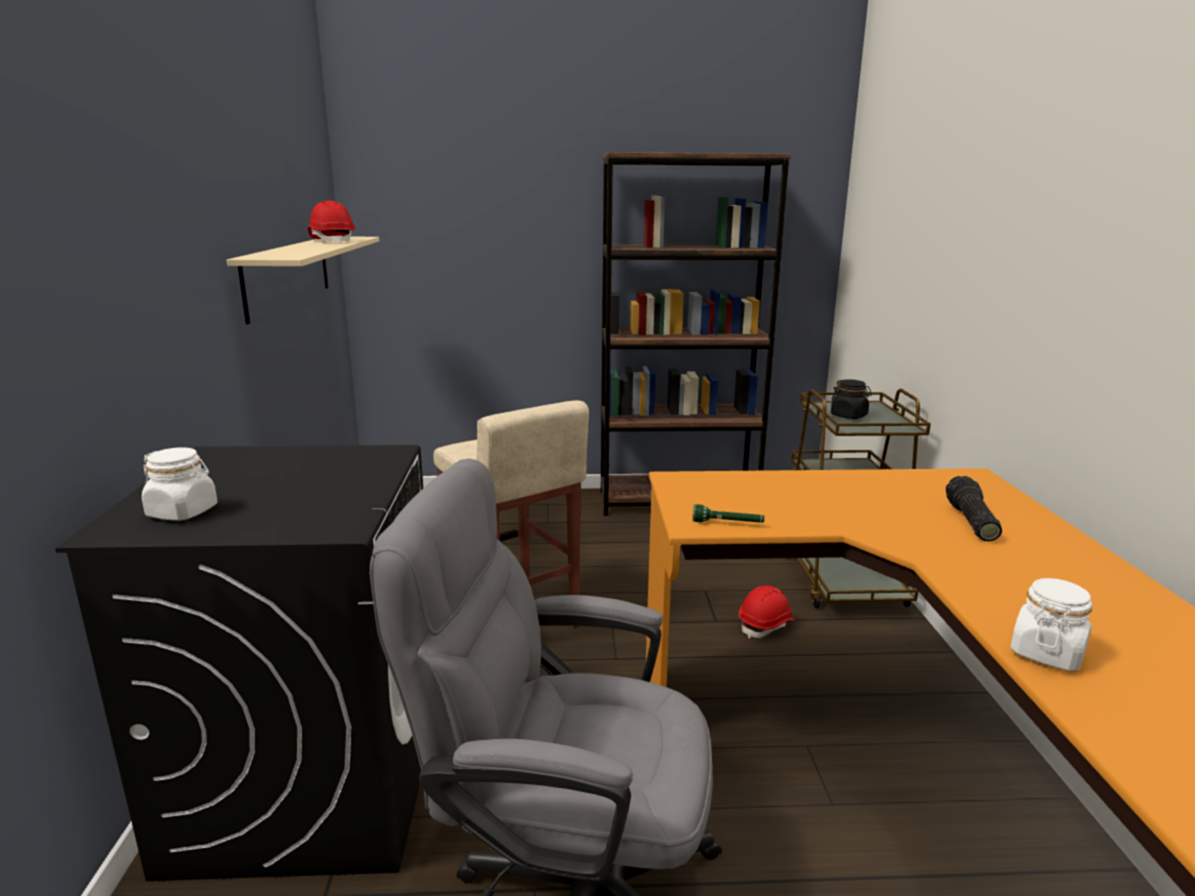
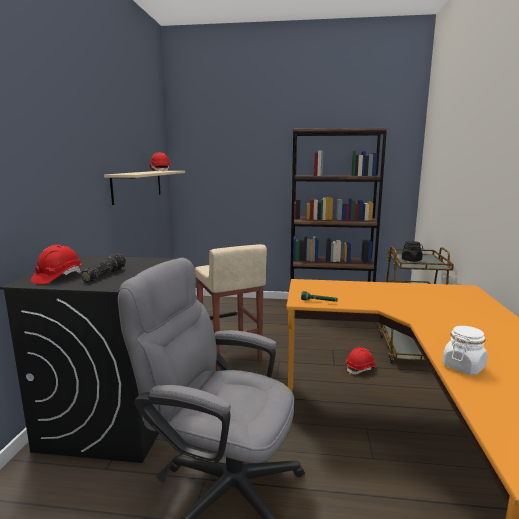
camera: 10 degrees right, 5 degrees down
(183, 512) = (57, 277): white jar -> red hard hat
(969, 521) = (452, 308): flashlight -> flashlight (104, 275)

